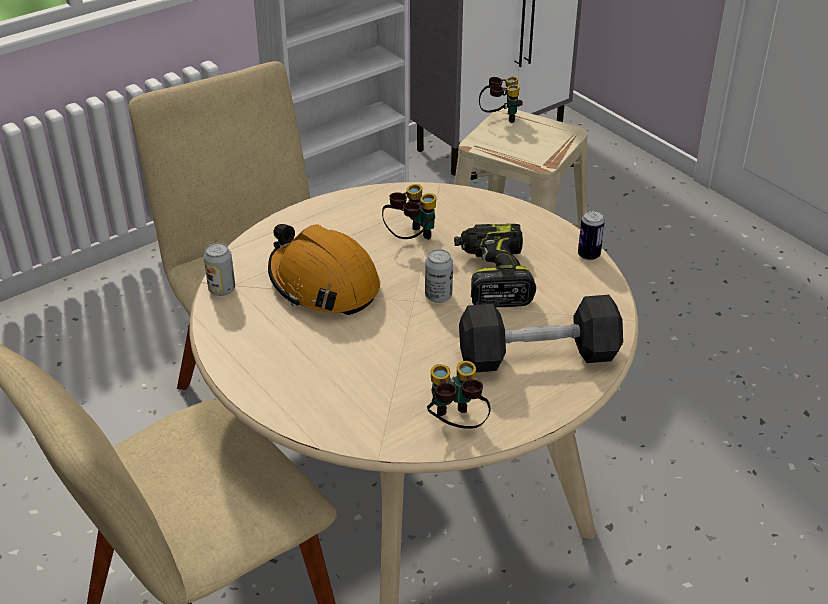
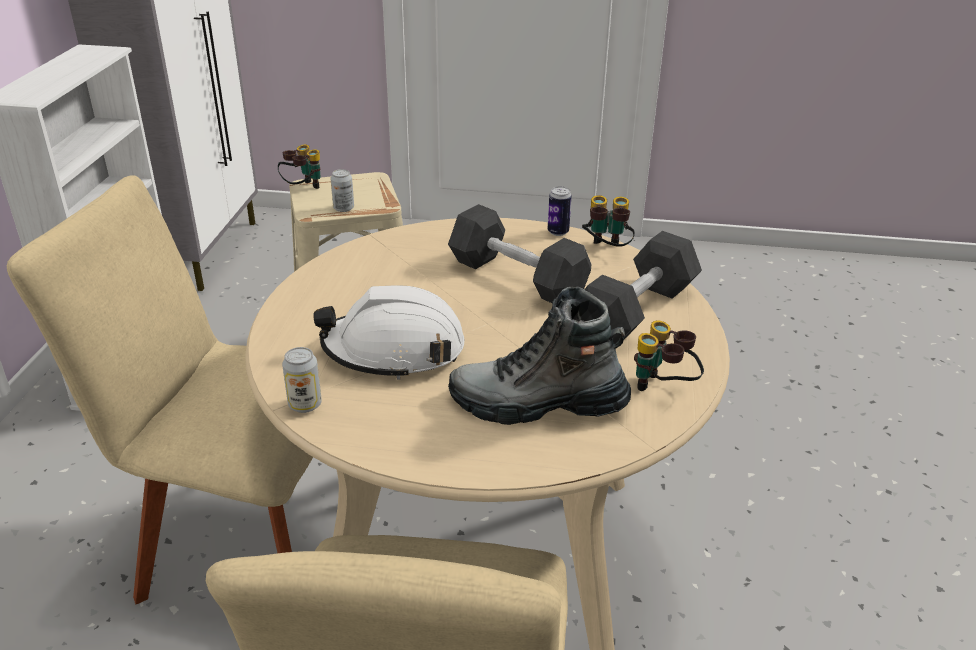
camera: 45 degrees left, 5 degrees down
(323, 284) = (394, 350): orange hard hat -> white hard hat
(354, 378) = (537, 404): none -> boot
(410, 239) = (411, 282): binoculars -> binoculars (605, 250)
(438, 296) = (501, 310): can -> can (343, 208)
(492, 276) = (517, 277): power drill -> black dumbbell

